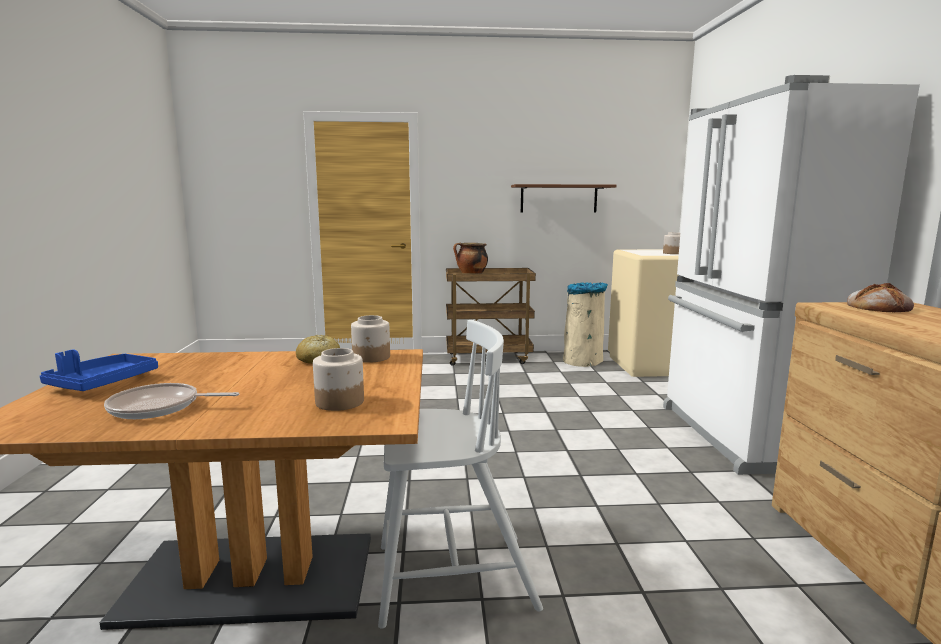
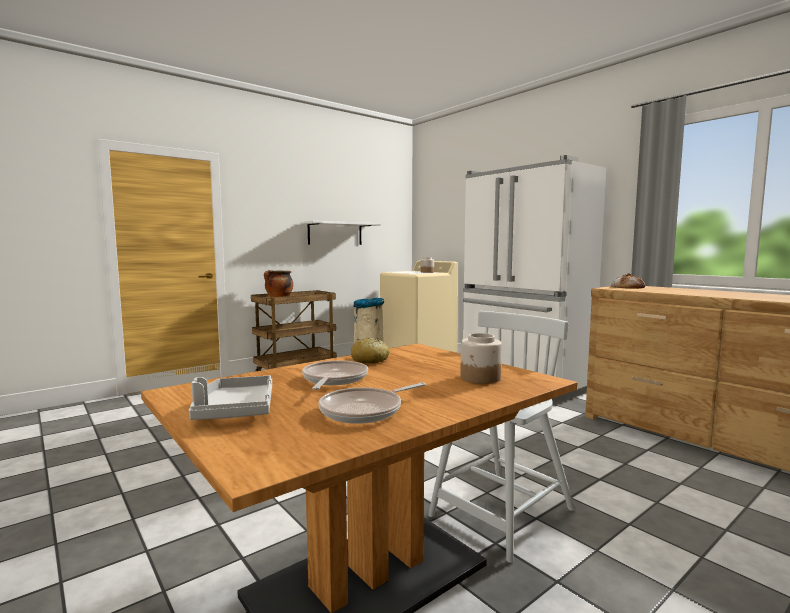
camera: 35 degrees left, 5 degrees down
(102, 383) = (235, 410): blue tray -> grey tray
(232, 373) = (333, 379): none -> frying pan
(371, 357) = (403, 352): jar -> none
(558, 198) = (335, 233): brown shelf -> white shelf

